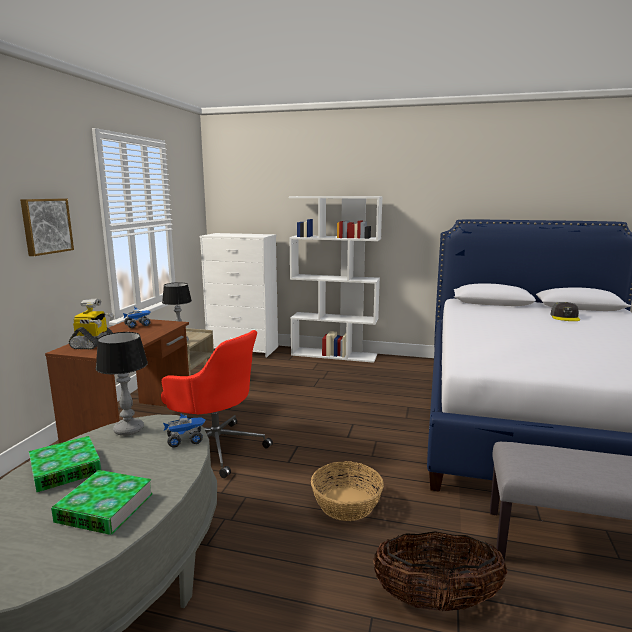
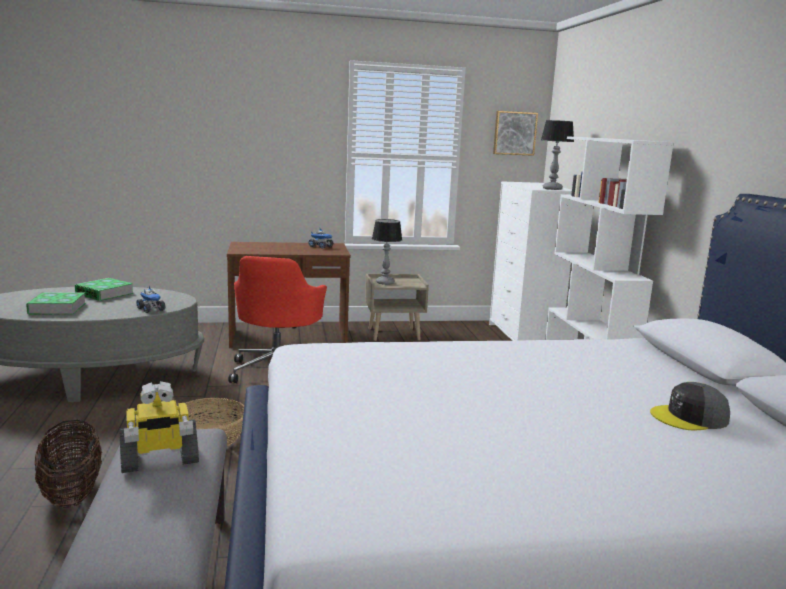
camera: 65 degrees right, 0 degrees up
(46, 226) = (275, 145): picture -> picture (514, 133)
(93, 343) = (262, 245): toy robot -> toy robot (159, 460)
(128, 430) = (164, 295): table lamp -> table lamp (551, 189)

